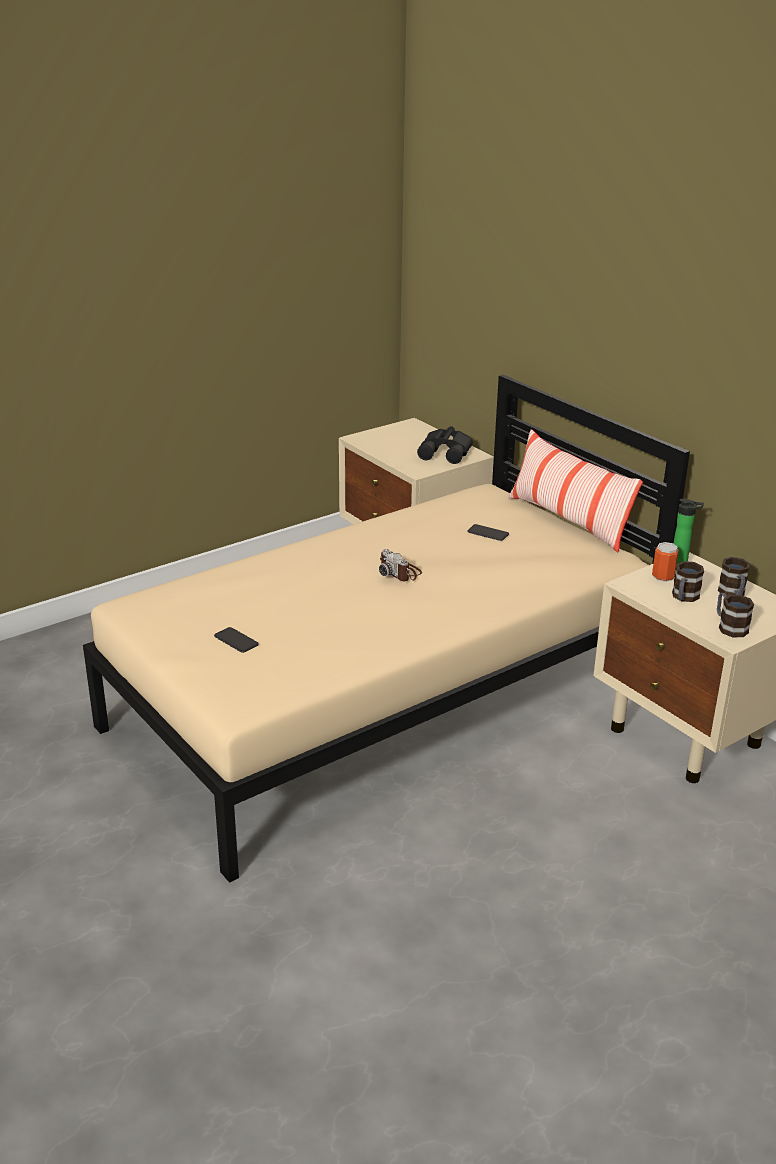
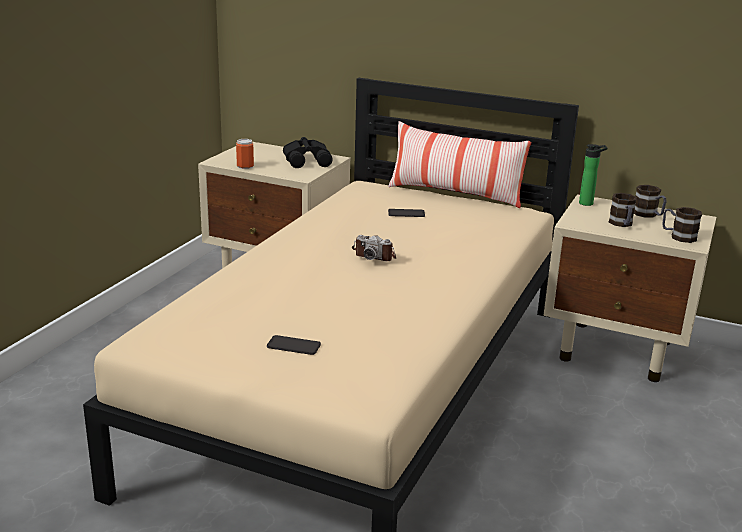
camera: 30 degrees left, 5 degrees down
(663, 576) = (588, 214): can -> can (245, 166)

